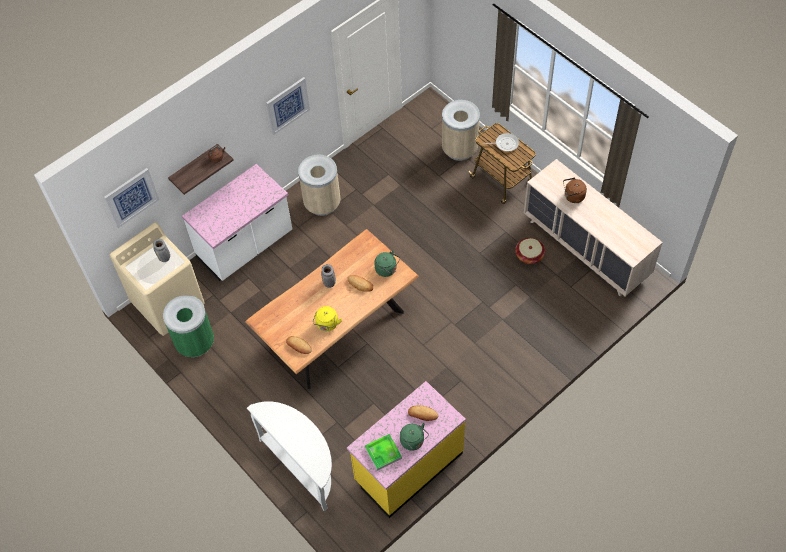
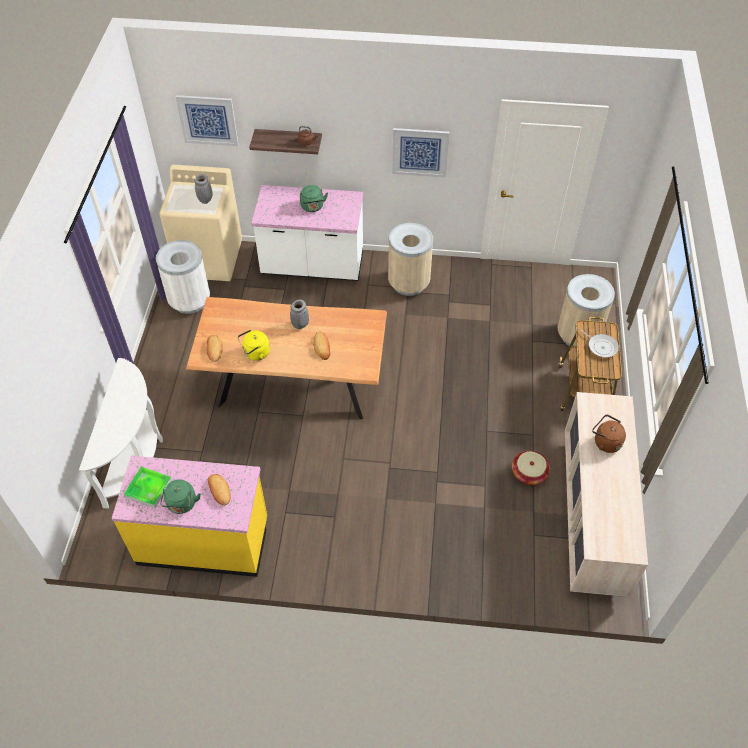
camera: 45 degrees right, 5 degrees down
(195, 343) = (189, 301): green trash can -> white trash can
(387, 269) = (358, 355): green kettle -> green kettle (312, 207)

